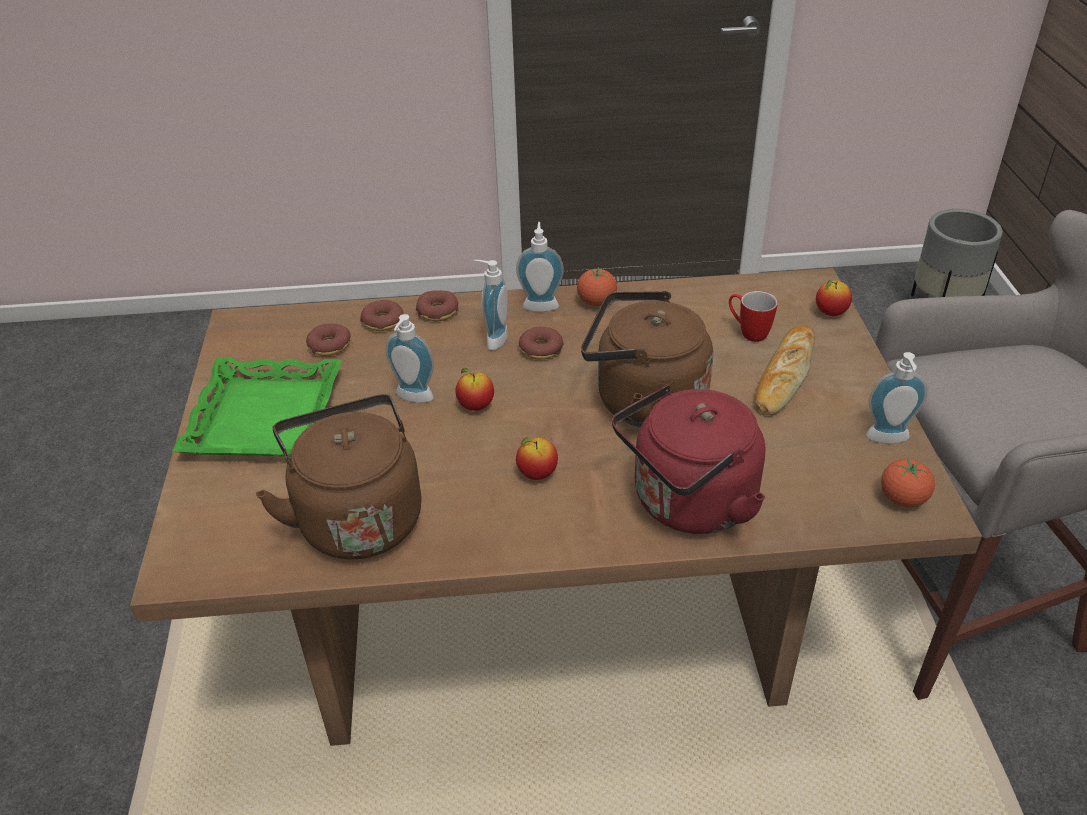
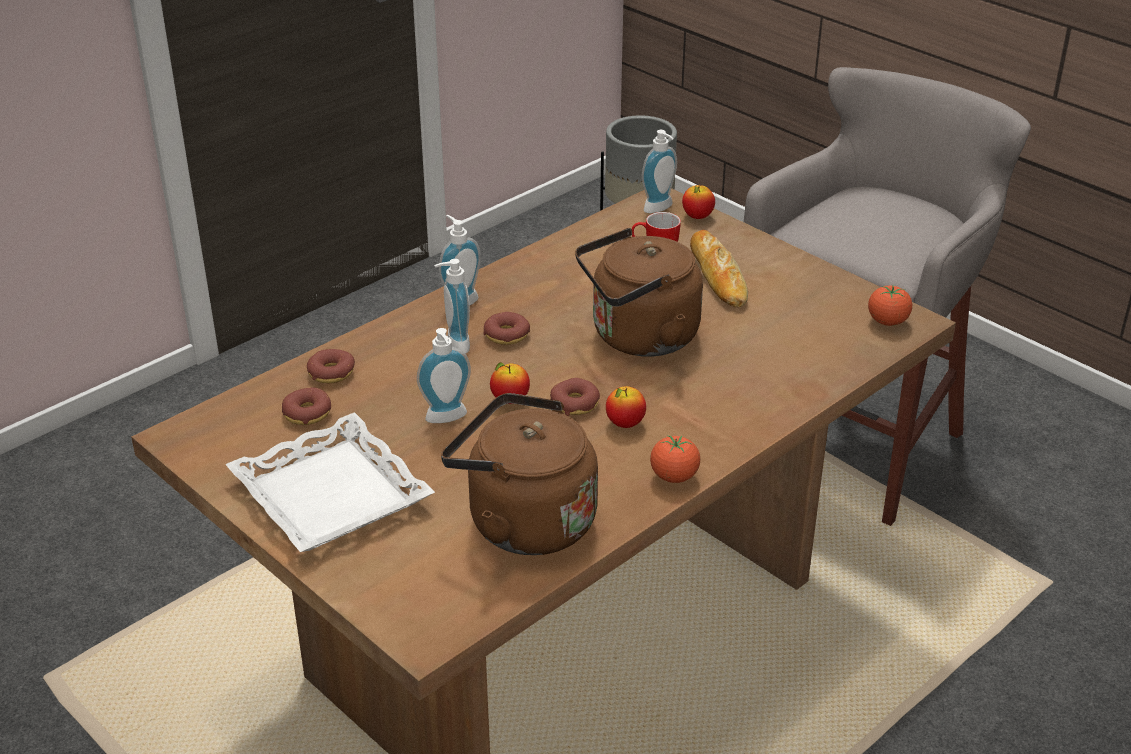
camera: 40 degrees left, 5 degrees down
(266, 418) = (332, 494): green tray -> white tray
(438, 311) = (372, 344): donut -> donut (575, 404)
(596, 302) = (505, 280): tomato -> tomato (674, 477)
(688, 504) = (758, 391): red kettle -> none
(888, 440) = (837, 288): soap dispenser -> soap dispenser (660, 209)

